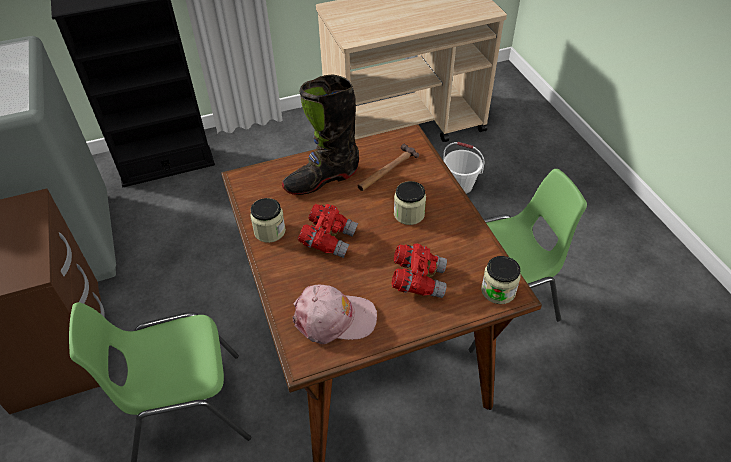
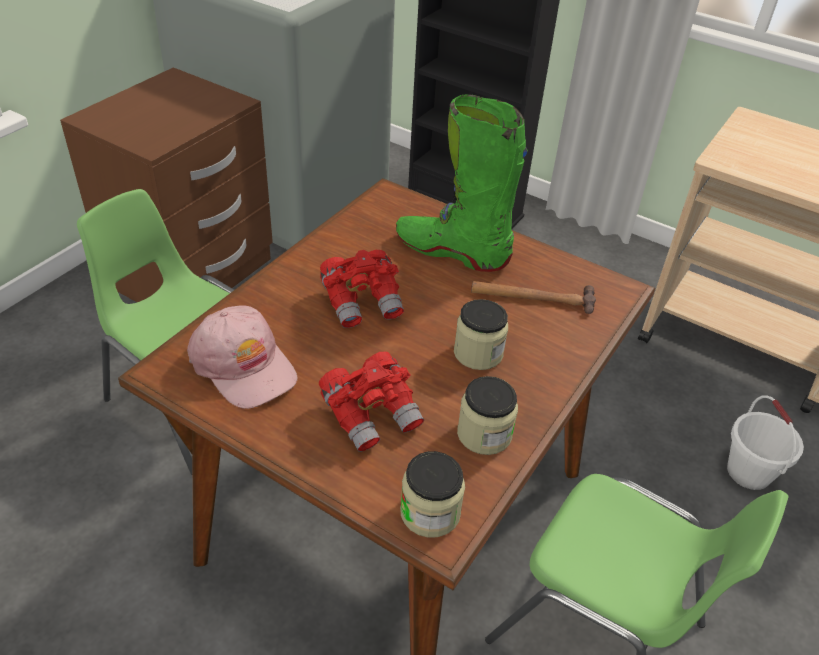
camera: 50 degrees right, 5 degrees down
(269, 231) = (330, 251): jar -> jar (484, 434)
(321, 179) = (452, 251): black boot -> green boot

